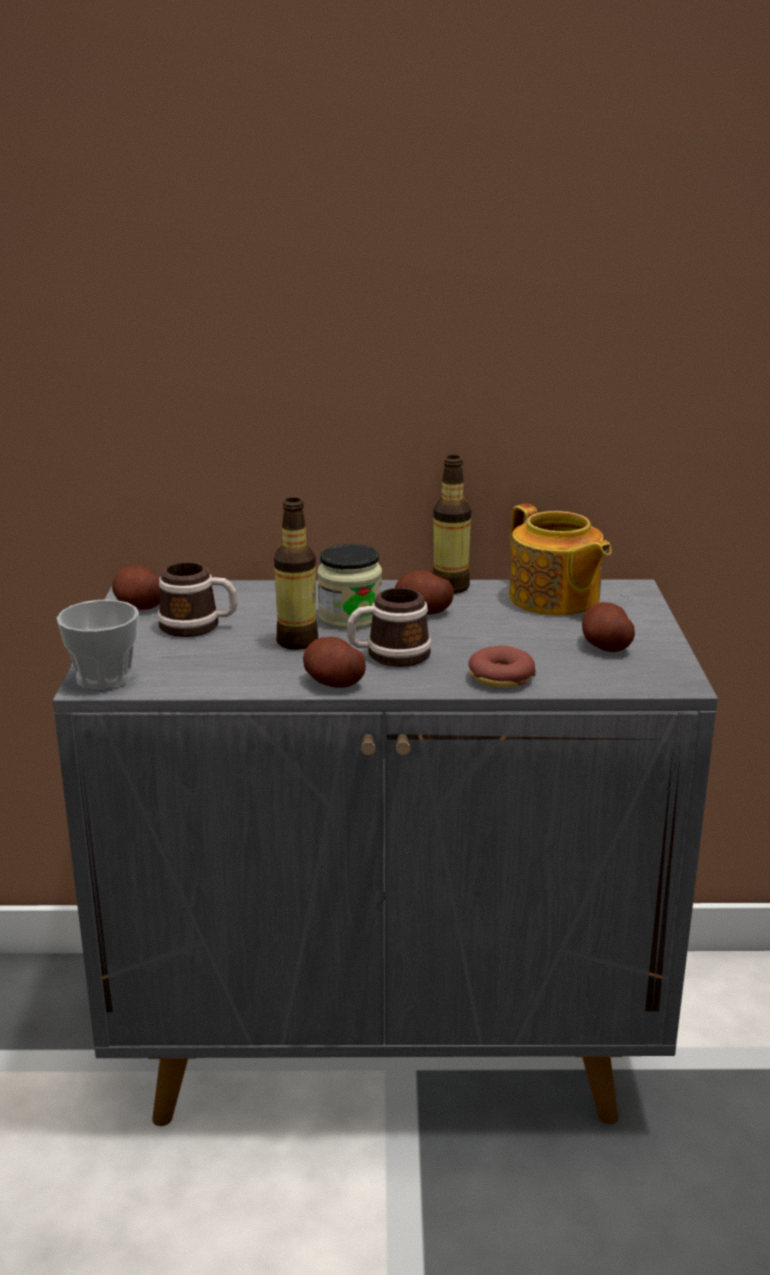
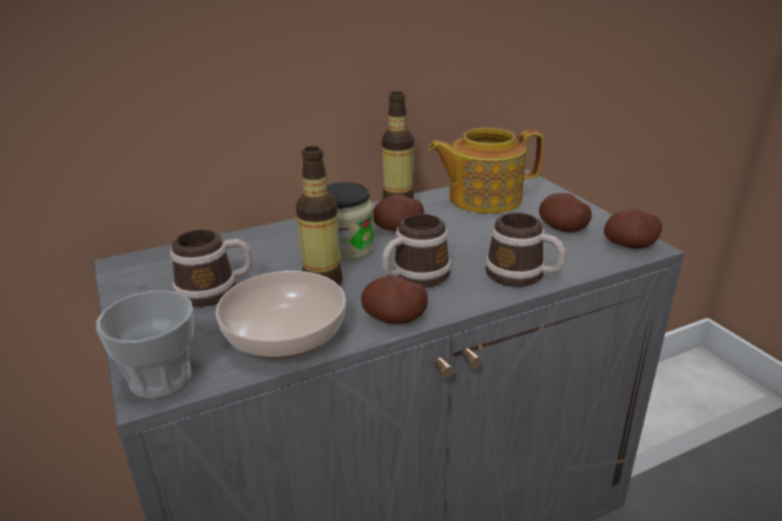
camera: 25 degrees left, 5 degrees up
(139, 606) = (140, 282): potato -> potato (629, 245)
(225, 672) = (284, 334): none -> bowl
(501, 678) = (523, 275): donut -> mug
(554, 599) = (483, 198): teapot -> teapot turned 135 degrees clockwise

